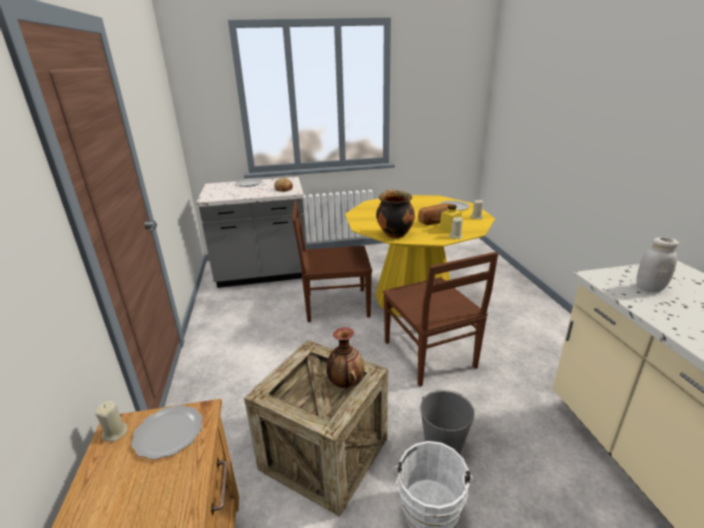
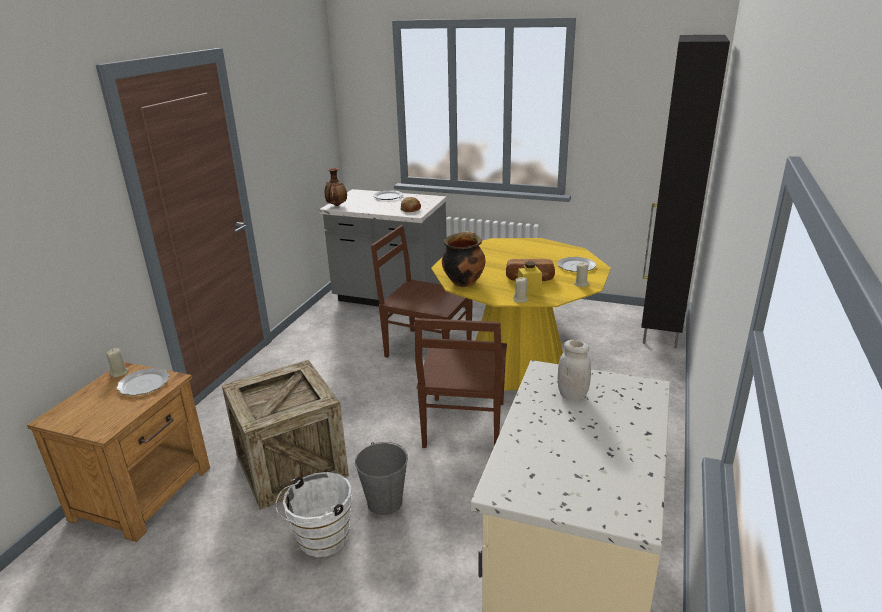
camera: 30 degrees right, 0 degrees up
(345, 383) = (301, 401): vase -> vase (336, 205)
(472, 247) = (660, 328): none -> black cabinet

